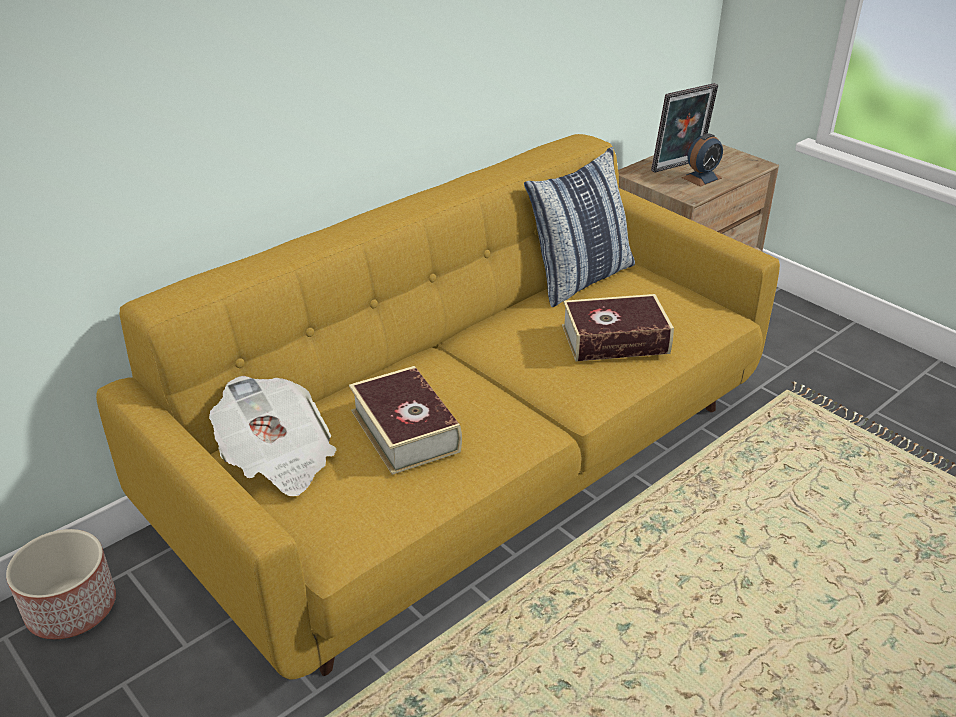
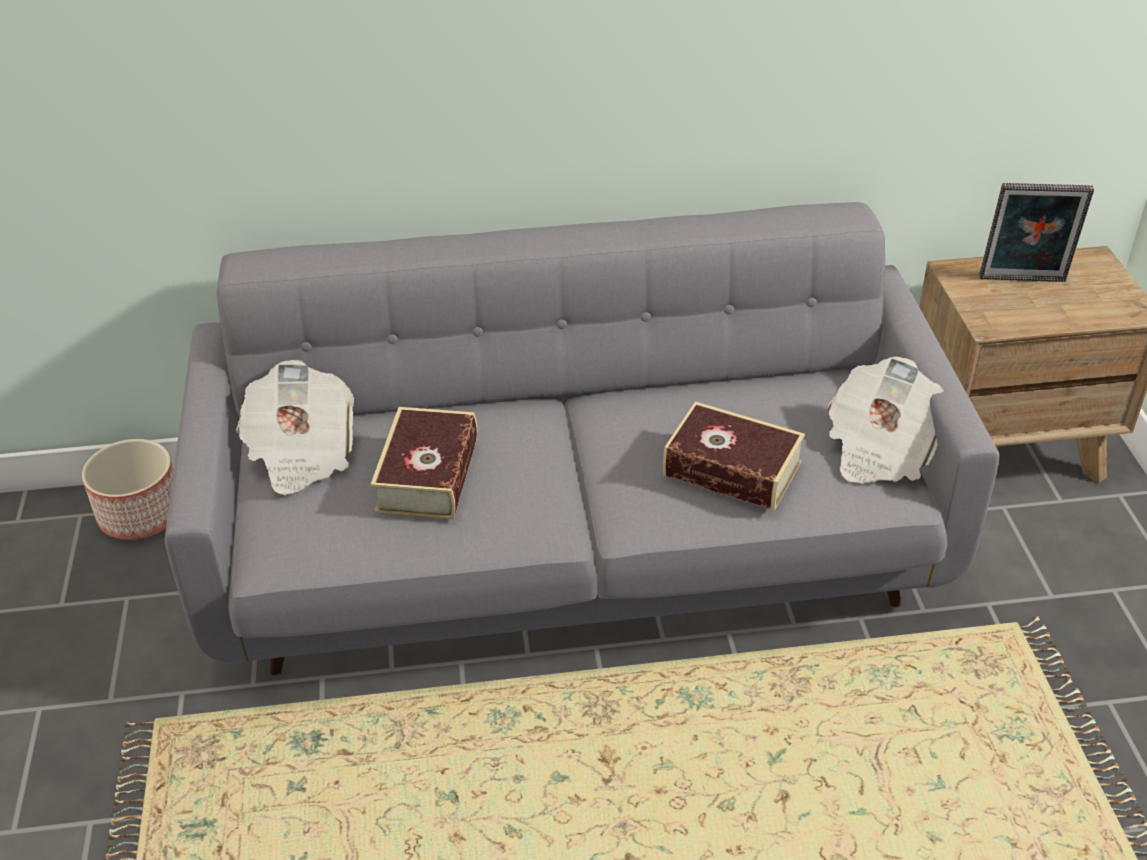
camera: 35 degrees right, 5 degrees up
(477, 466) = (576, 547): yellow sofa -> grey sofa
(580, 279) = (779, 382): pillow -> none
(685, 294) = (880, 448): none -> newspaper
(701, 178) = (1034, 306): alarm clock -> none

